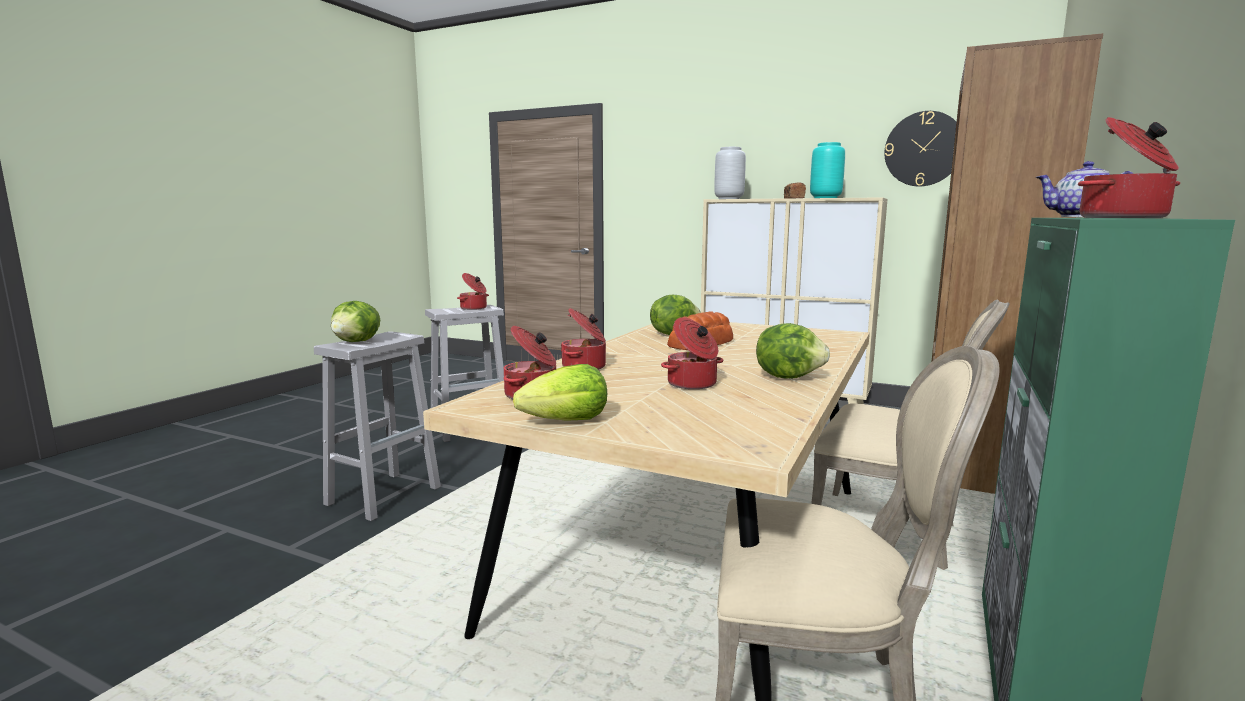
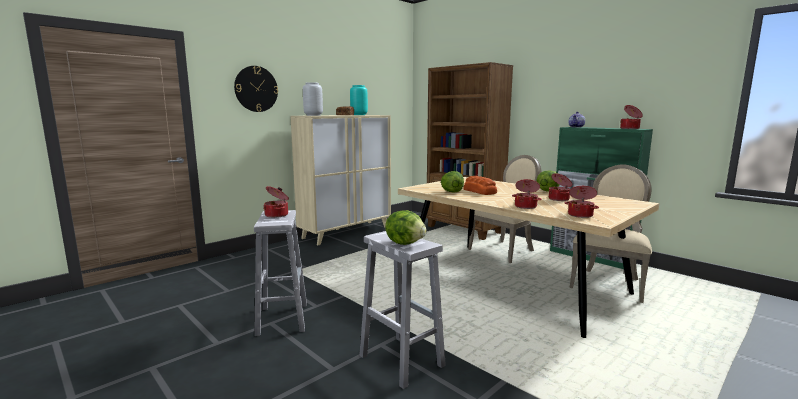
camera: 70 degrees left, 0 degrees up
(567, 422) = (619, 214): lettuce -> none
(923, 149) = (377, 90): wall clock -> wall clock (256, 89)

